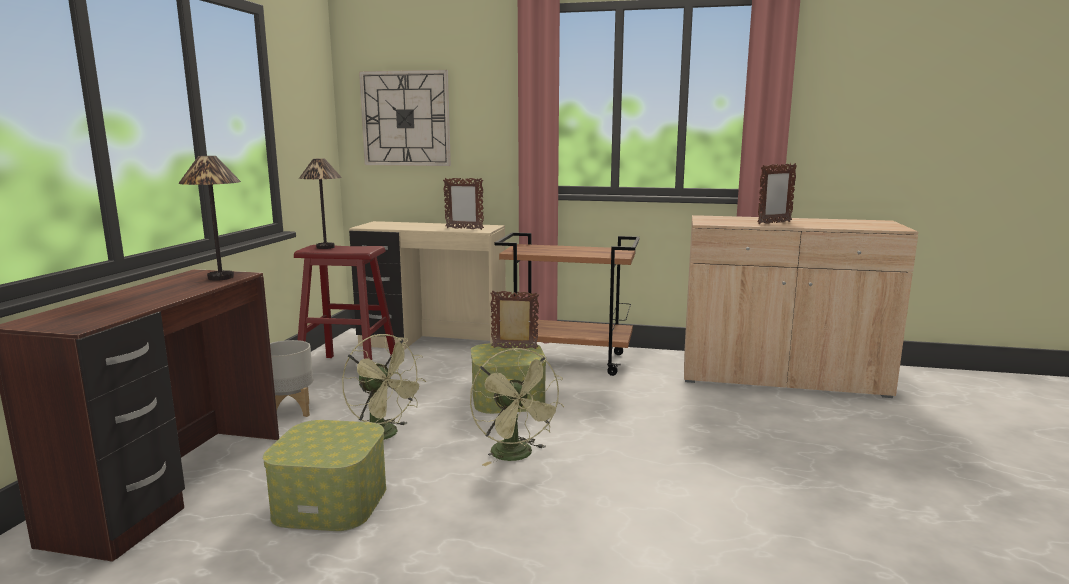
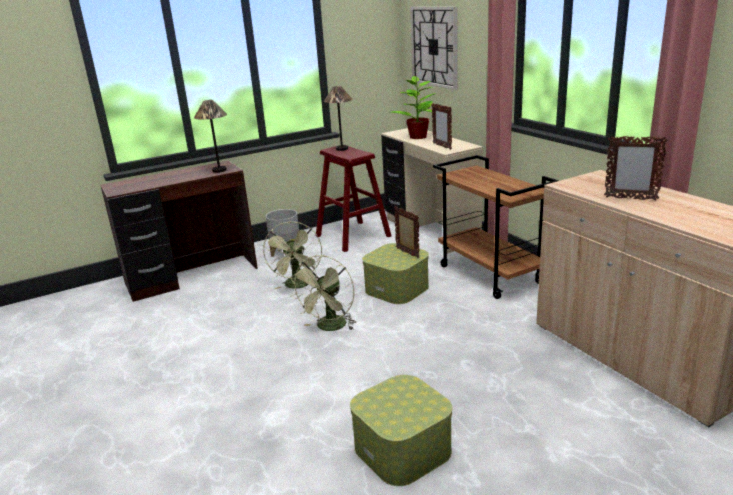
camera: 50 degrees right, 10 degrees up
(330, 501) = (222, 311): storage box -> storage box (402, 449)
(409, 226) = (417, 137): none -> potted plant

